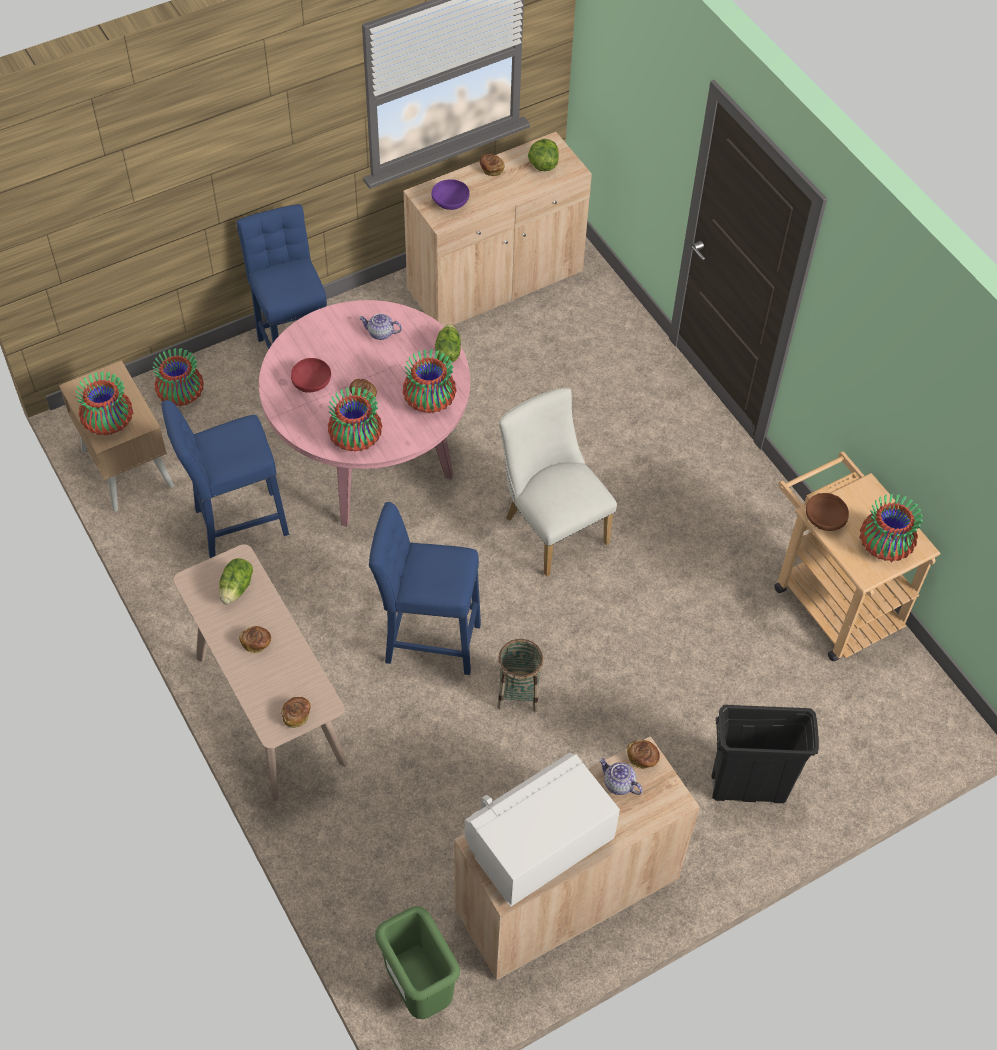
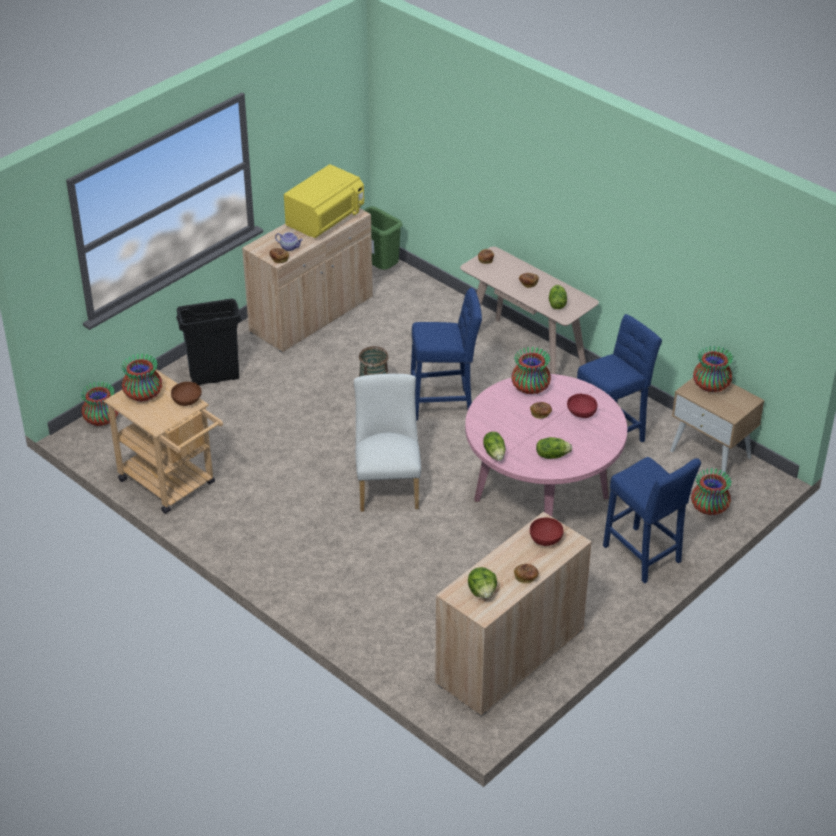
camera: 165 degrees right, 15 degrees down
(380, 333) = (552, 455): teapot -> lettuce
(429, 401) = (491, 420): vase -> vase (101, 419)
(450, 203) = (545, 539): purple bowl -> red bowl
(538, 842) = (325, 220): white microwave -> yellow microwave
(551, 525) = (388, 485): white chair -> white chair turned 135 degrees counterclockwise

